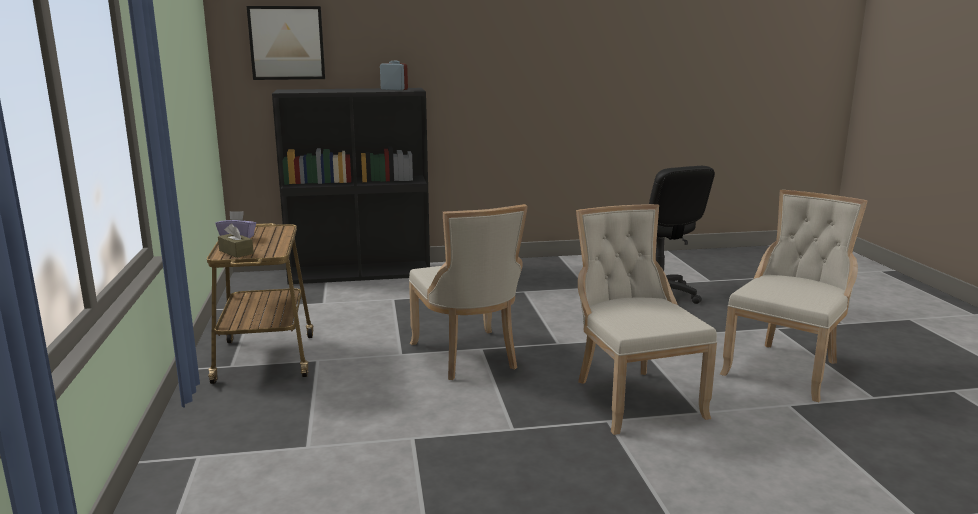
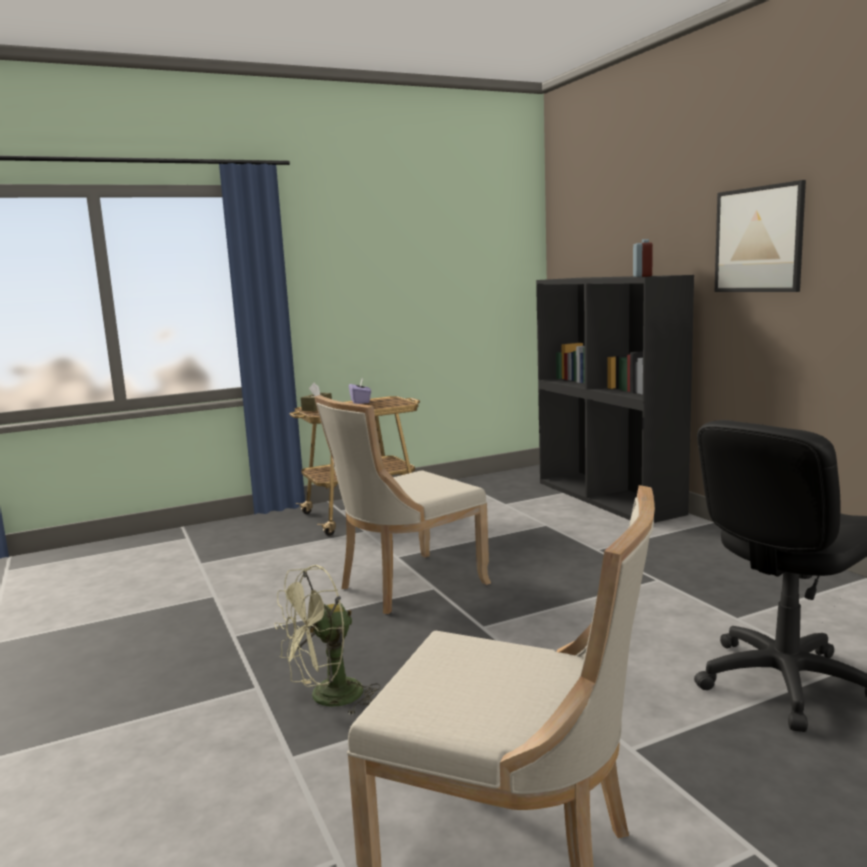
camera: 75 degrees right, 5 degrees down
(287, 43) = (590, 226): picture -> picture (758, 239)
(633, 398) = (327, 699): beige chair -> green fan

